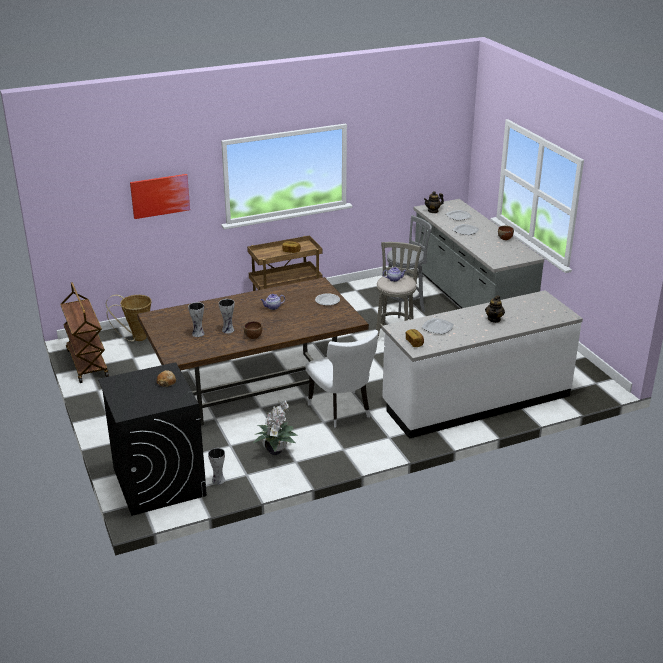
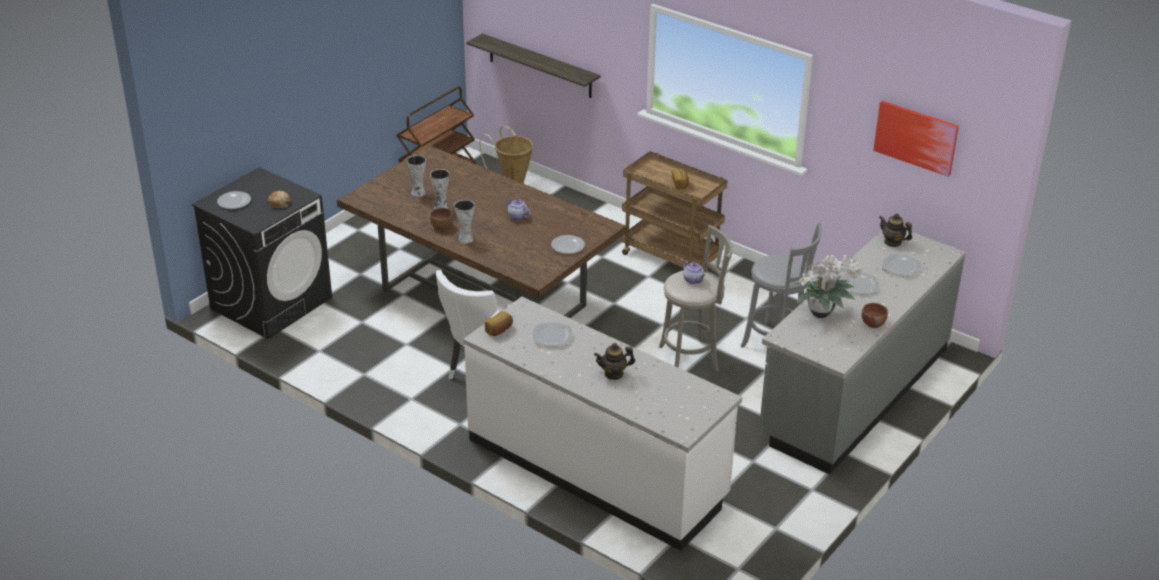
camera: 60 degrees right, 5 degrees up
(126, 235) = (540, 66): none -> shelf
(138, 401) = (234, 201): none -> plate
(160, 195) = (578, 38): picture -> picture (916, 137)
(217, 480) = (297, 336): vase -> vase (465, 238)
(276, 450) = (374, 354): potted plant -> potted plant (822, 314)

